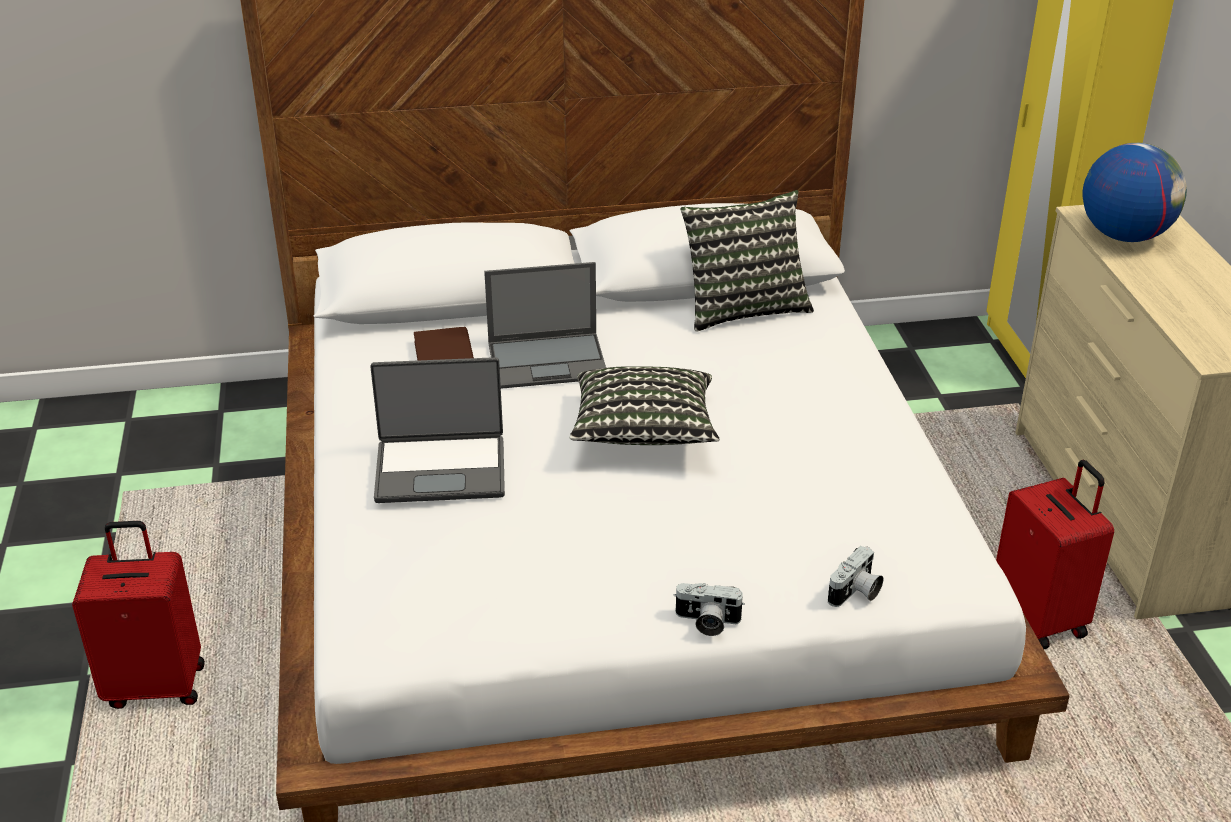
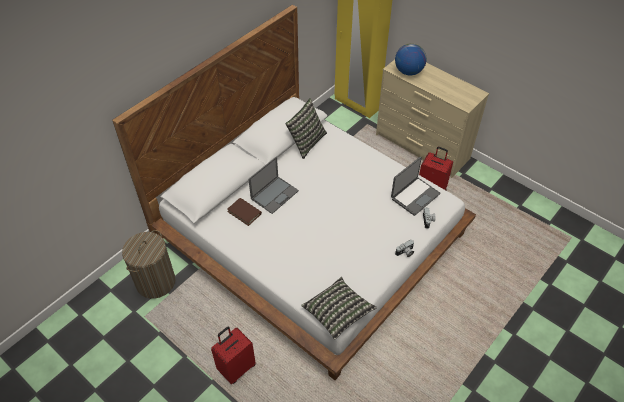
camera: 40 degrees left, 15 degrees up
(215, 449) = (155, 282): none -> laundry basket
(441, 469) = (291, 251): laptop -> laptop (414, 196)
(643, 432) = (328, 203): pillow -> pillow (337, 312)

